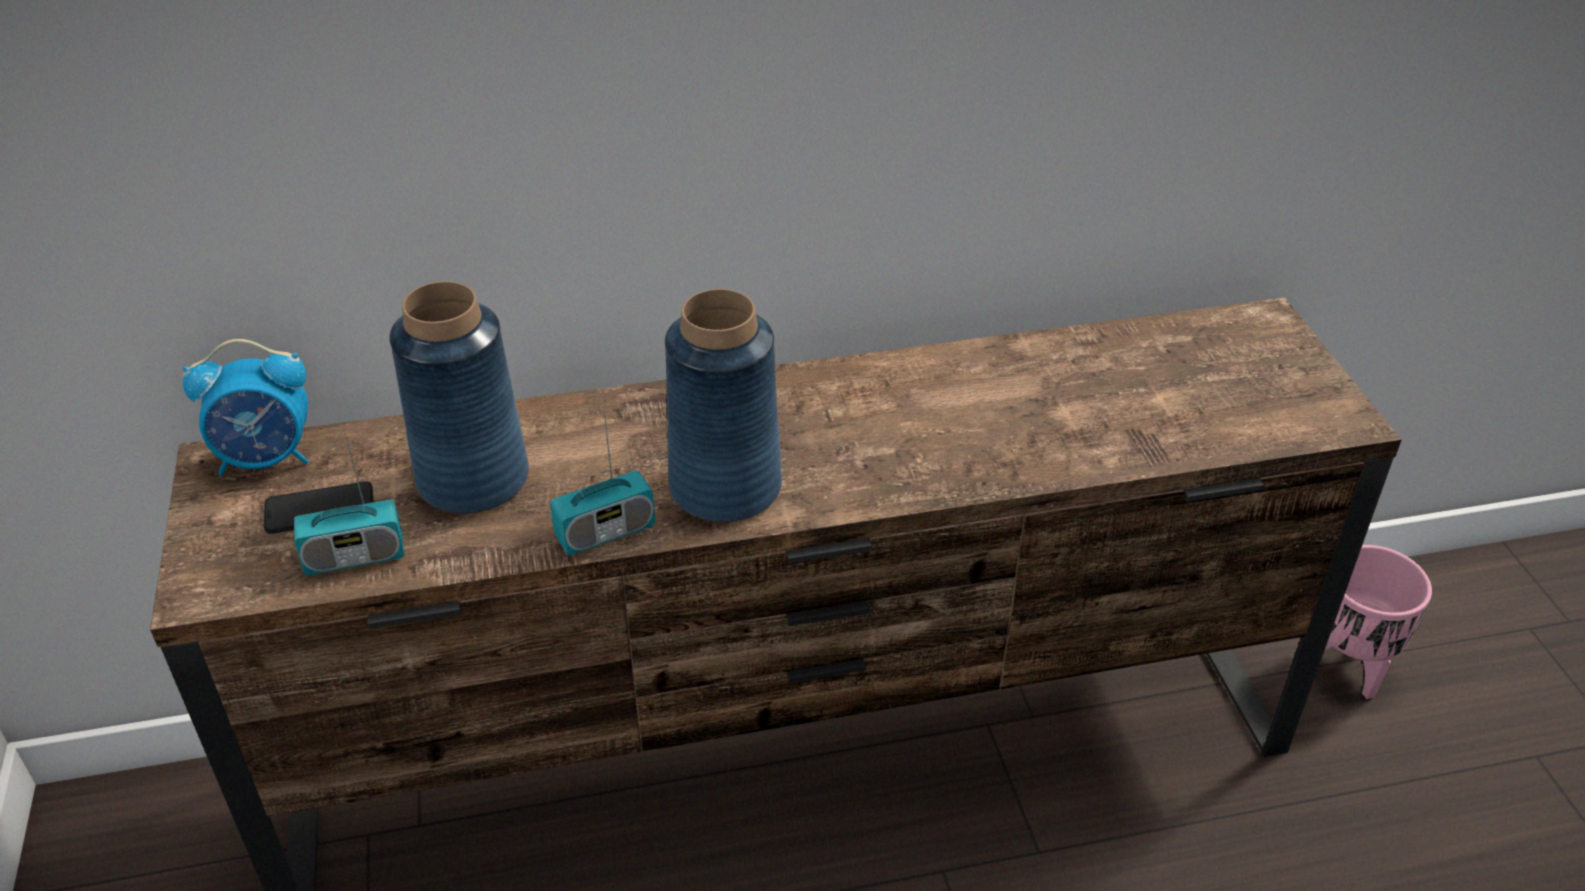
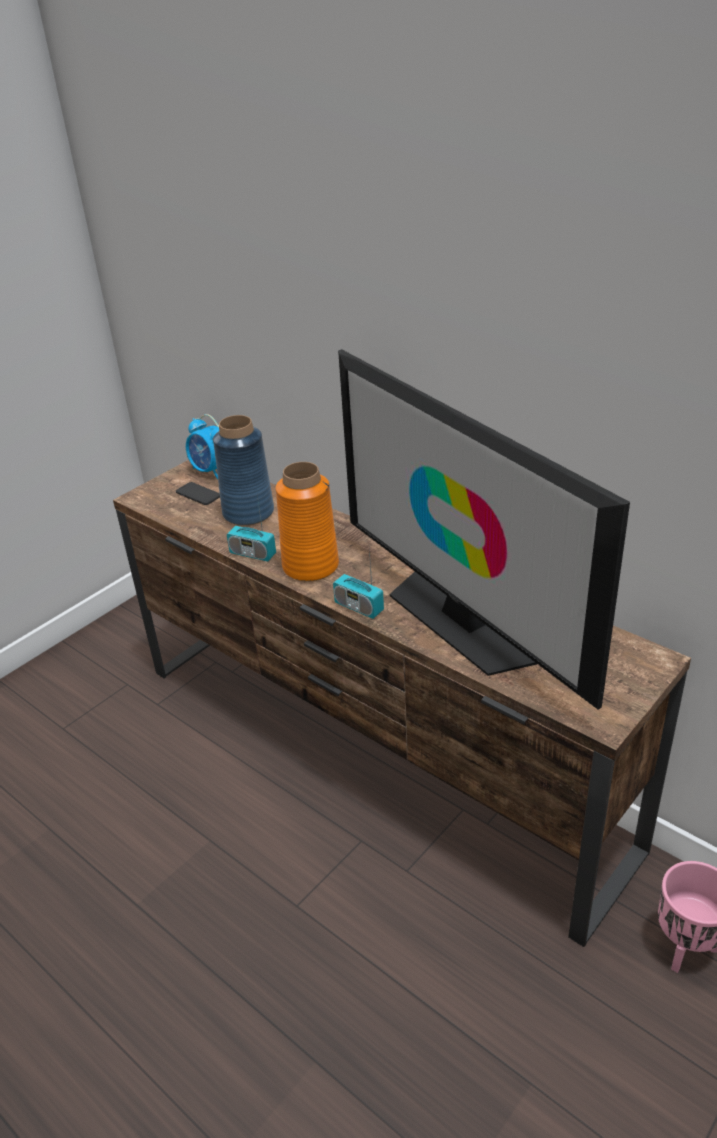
camera: 55 degrees right, 5 degrees down
(354, 557) = (183, 513): radio -> radio (359, 607)
(724, 487) = (310, 566): blue vase -> orange vase
(1034, 417) = (462, 620): none -> television

